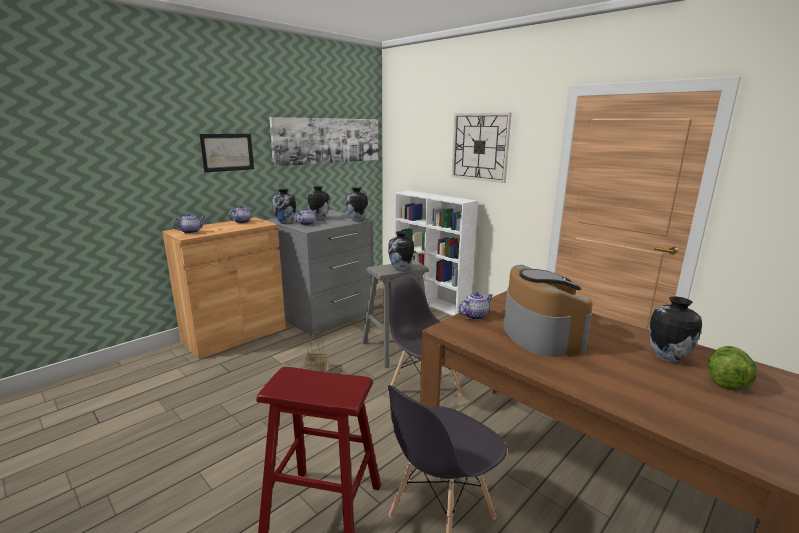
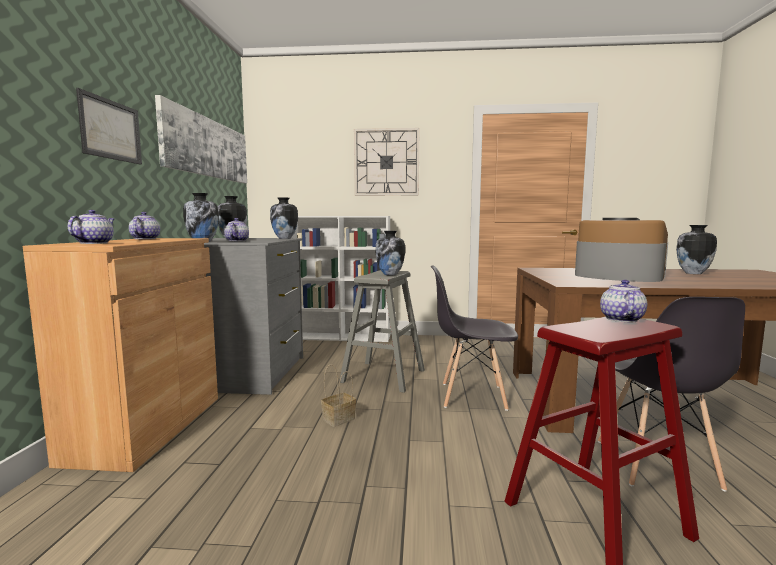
camera: 40 degrees left, 10 degrees down
(475, 316) = (554, 277): teapot -> teapot (621, 319)
(725, 381) = (737, 274): lettuce -> none

